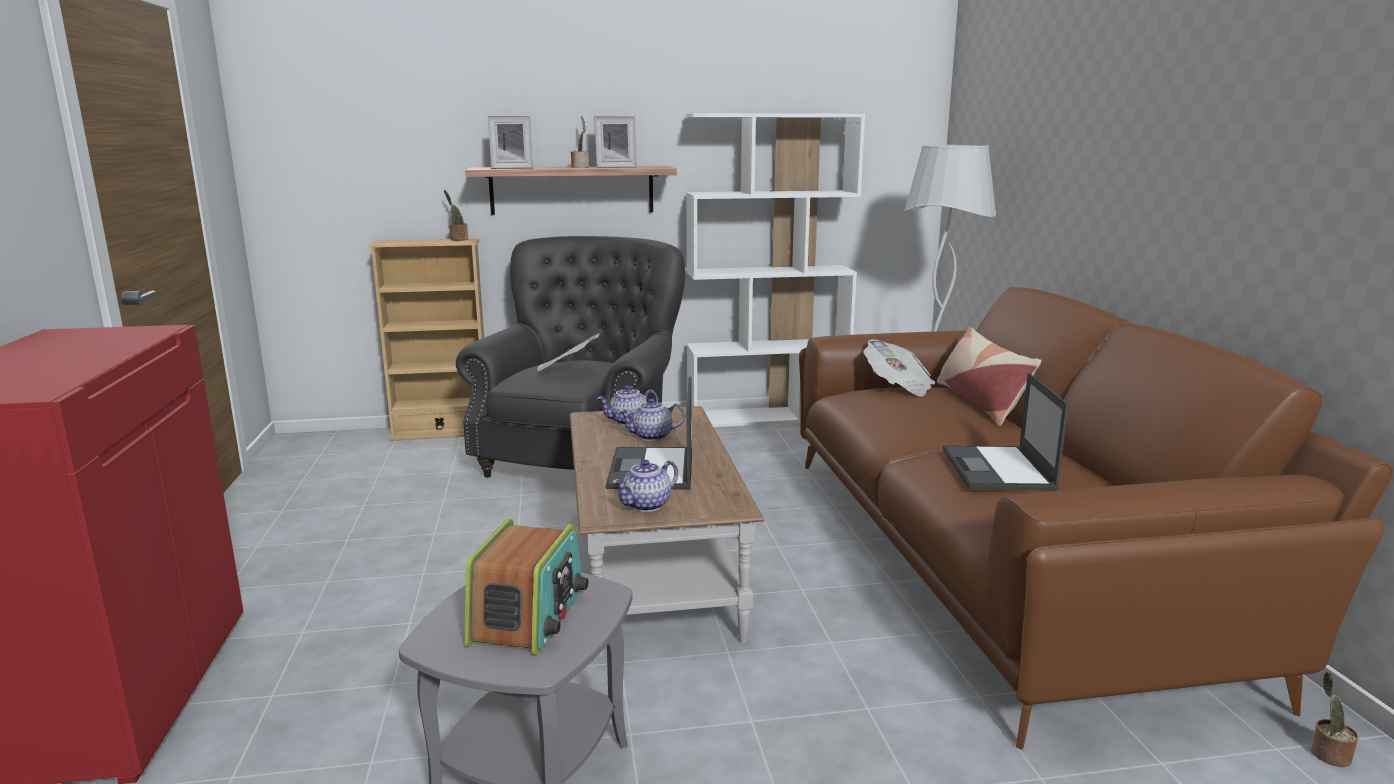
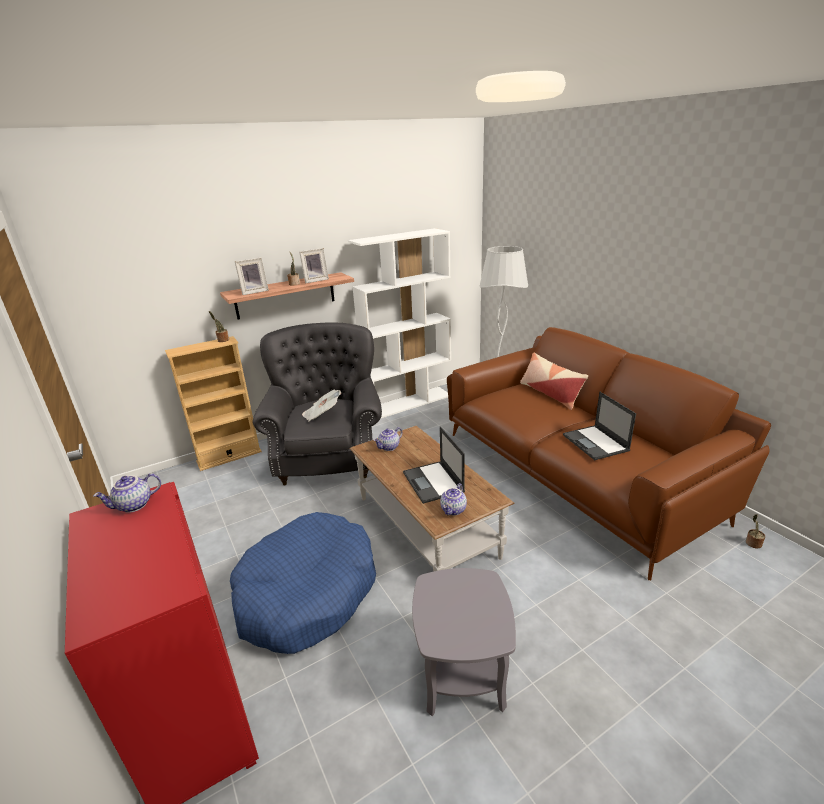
camera: 20 degrees left, 10 degrees up
(397, 606) = (307, 593): none -> blue dog bed
(529, 616) = (465, 607): radio -> none
(652, 437) = (412, 456): teapot -> teapot (134, 505)
(898, 386) = (506, 391): newspaper -> none

